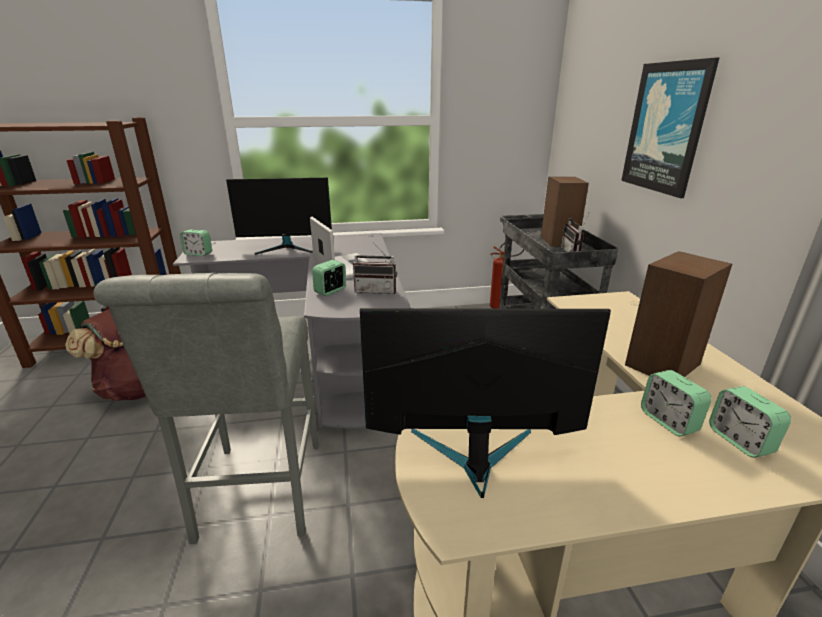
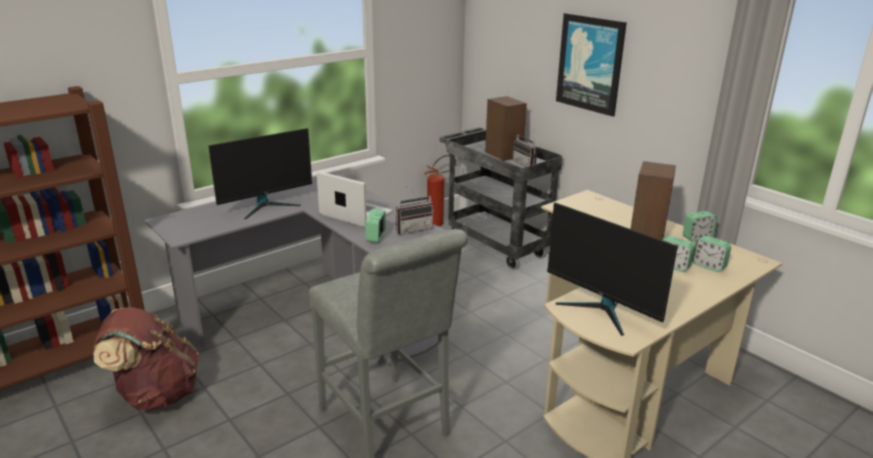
camera: 30 degrees left, 0 degrees up
(198, 253) = (180, 231): alarm clock -> alarm clock (697, 238)
(474, 455) = (602, 310): monitor -> monitor turned 105 degrees counterclockwise

